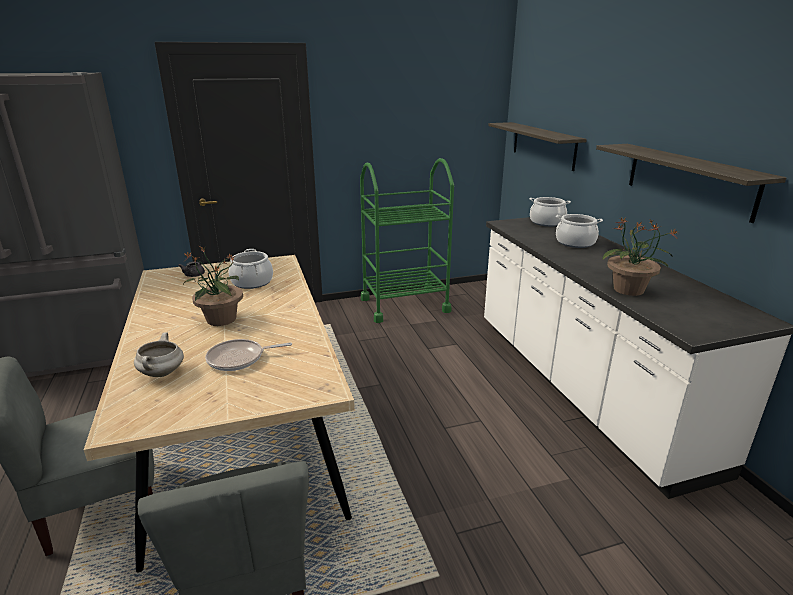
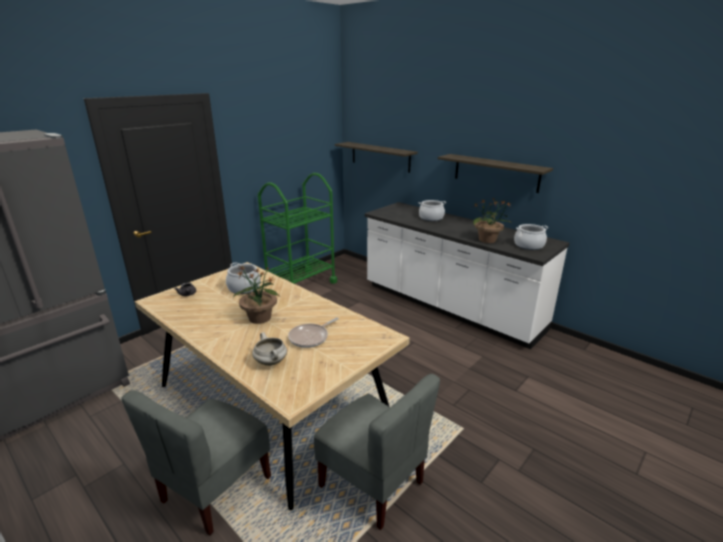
camera: 30 degrees left, 0 degrees up
(547, 222) = (400, 208): cooking pot -> cooking pot (529, 245)

